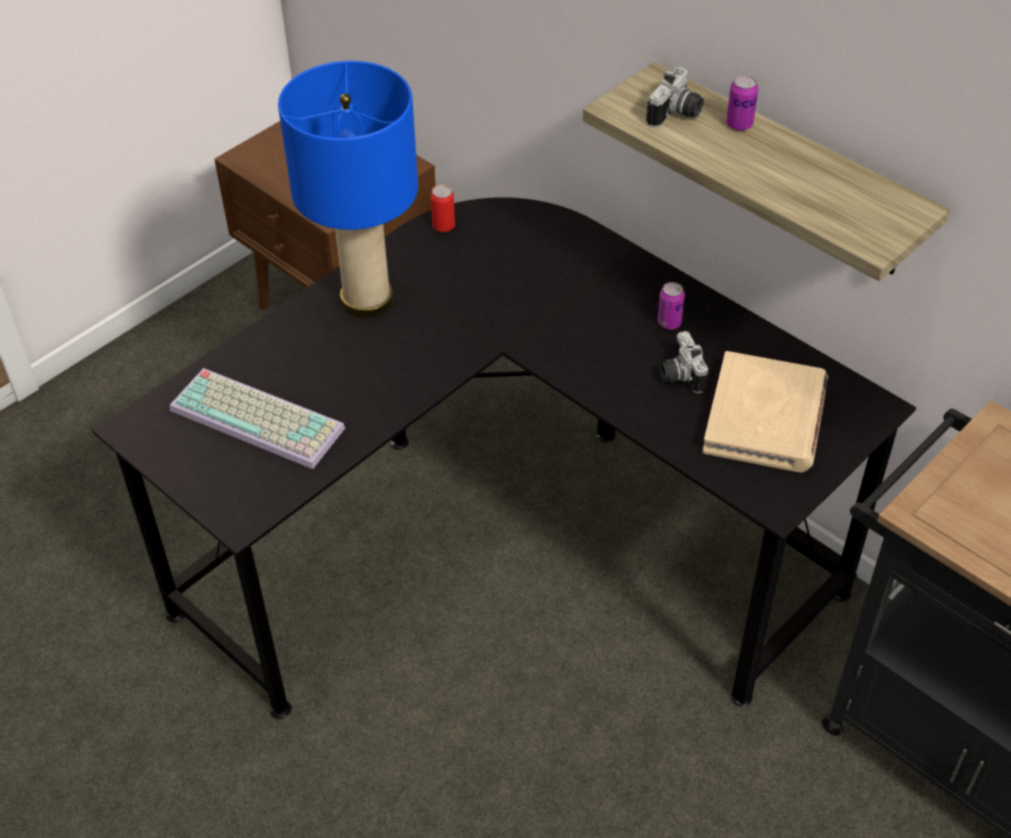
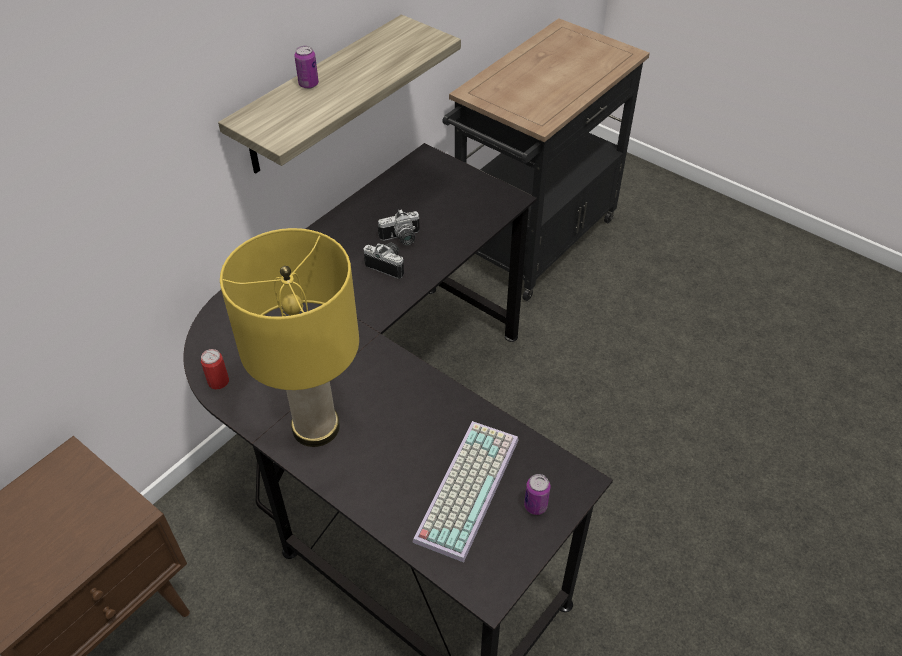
camera: 95 degrees left, 0 degrees up
(367, 300) = (316, 427): blue table lamp -> yellow table lamp
(669, 323) = (349, 243): can -> can (535, 506)
(677, 115) = (294, 110): camera -> camera (388, 264)
(765, 417) = (439, 201): beige book -> none

